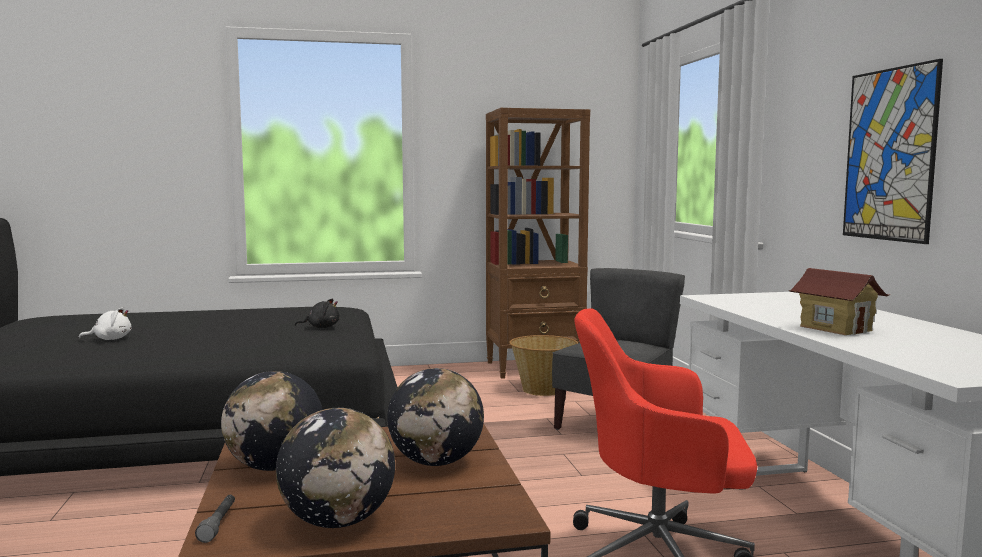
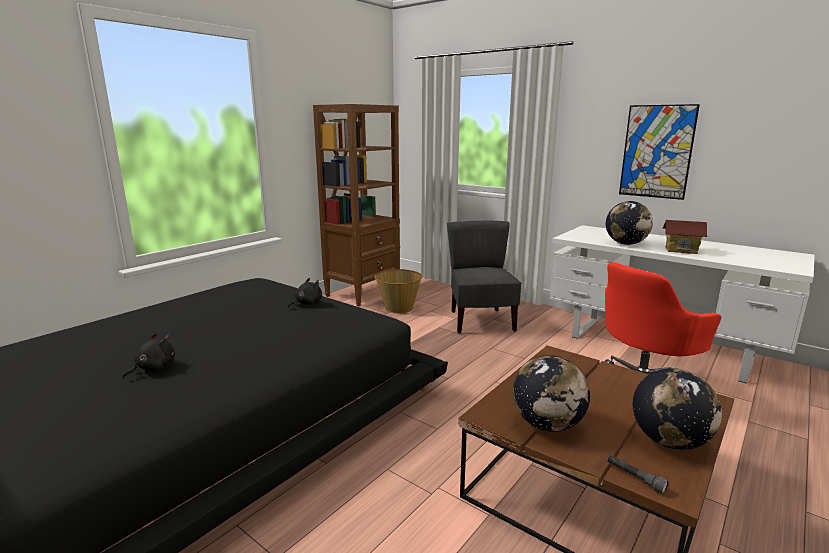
camera: 40 degrees left, 10 degrees up
(110, 339) = (153, 369): white plush toy -> black plush toy
(436, 462) = (603, 382): globe -> globe (626, 244)

